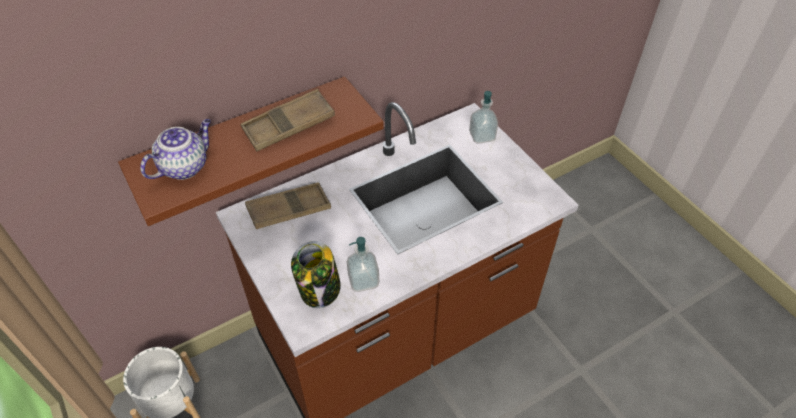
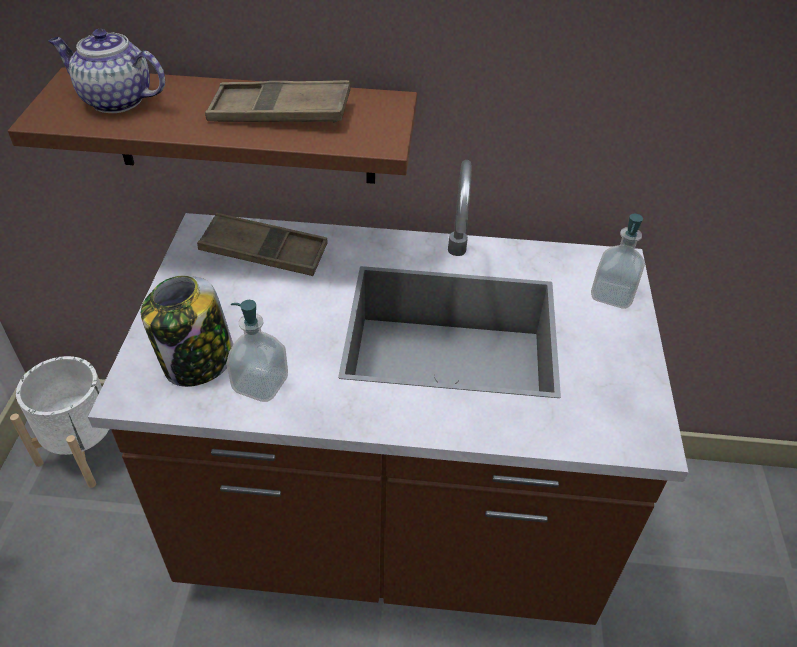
camera: 35 degrees right, 5 degrees down
(185, 166) = (115, 101): teapot -> teapot turned 150 degrees counterclockwise

